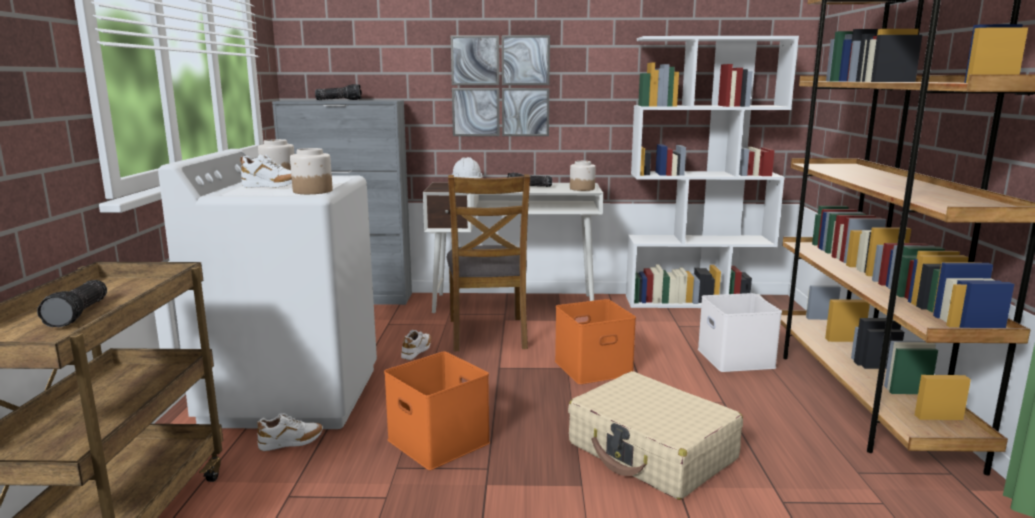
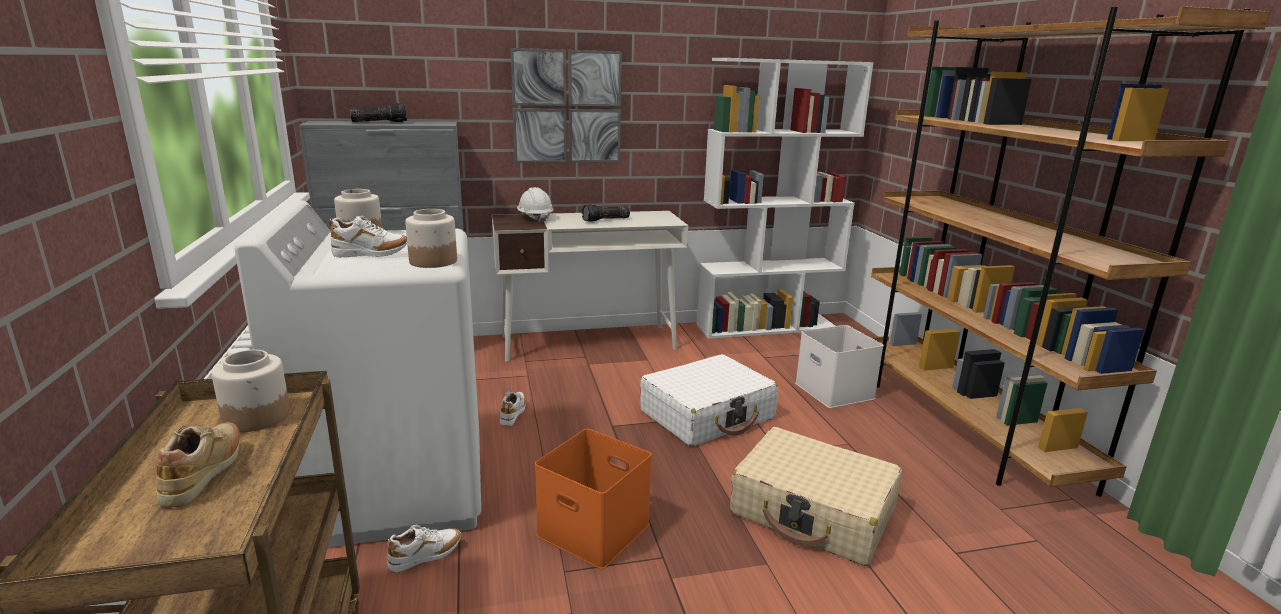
camera: 15 degrees left, 5 degrees up
(80, 314) = (206, 474): flashlight -> beige shoe
(488, 333) = (580, 383): brown chair -> none
(582, 189) = (662, 220): jar -> jar (257, 417)
(593, 367) = (707, 415): orange storage box -> white suitcase

